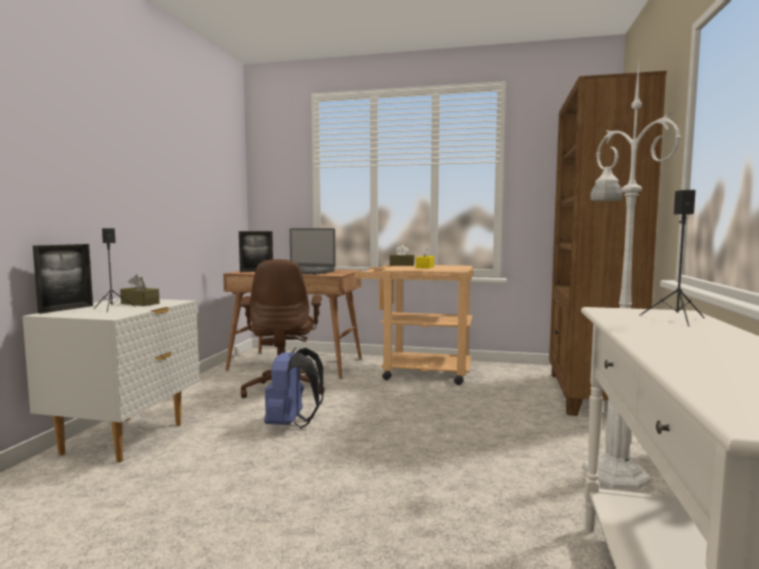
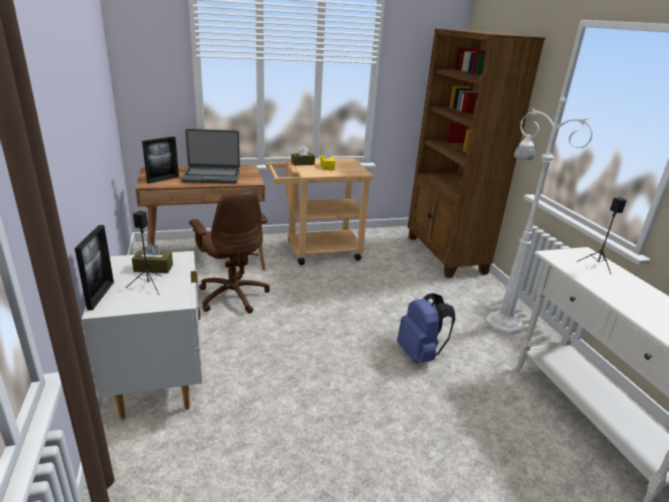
camera: 30 degrees left, 20 degrees up
(292, 424) = (280, 331): blue backpack -> blue backpack (420, 354)

